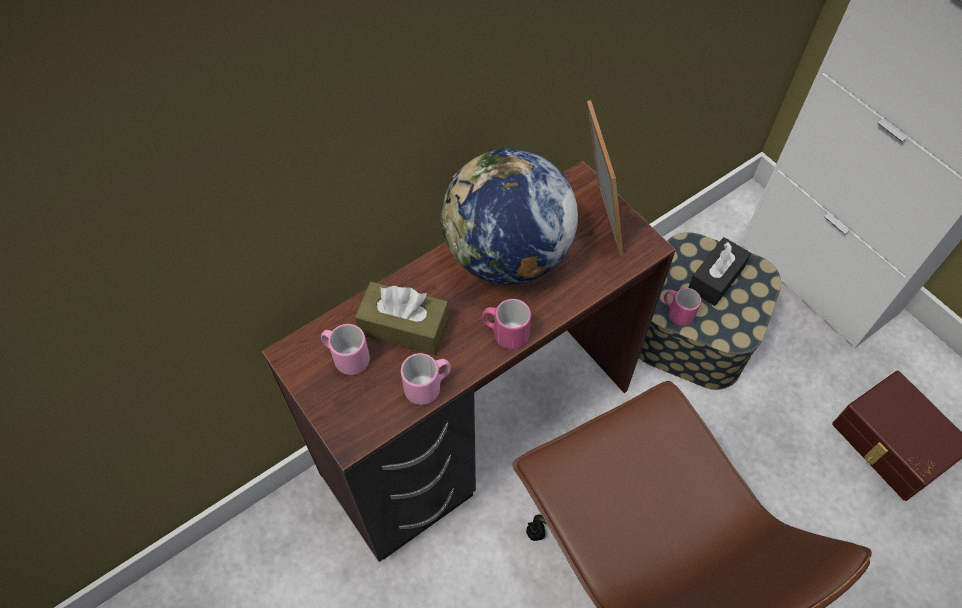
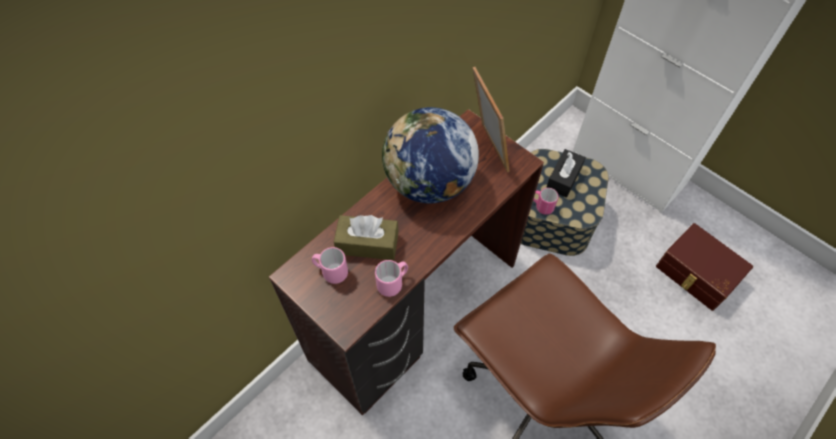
camera: 10 degrees left, 0 degrees up
(505, 334) = (439, 237): pink mug -> none

